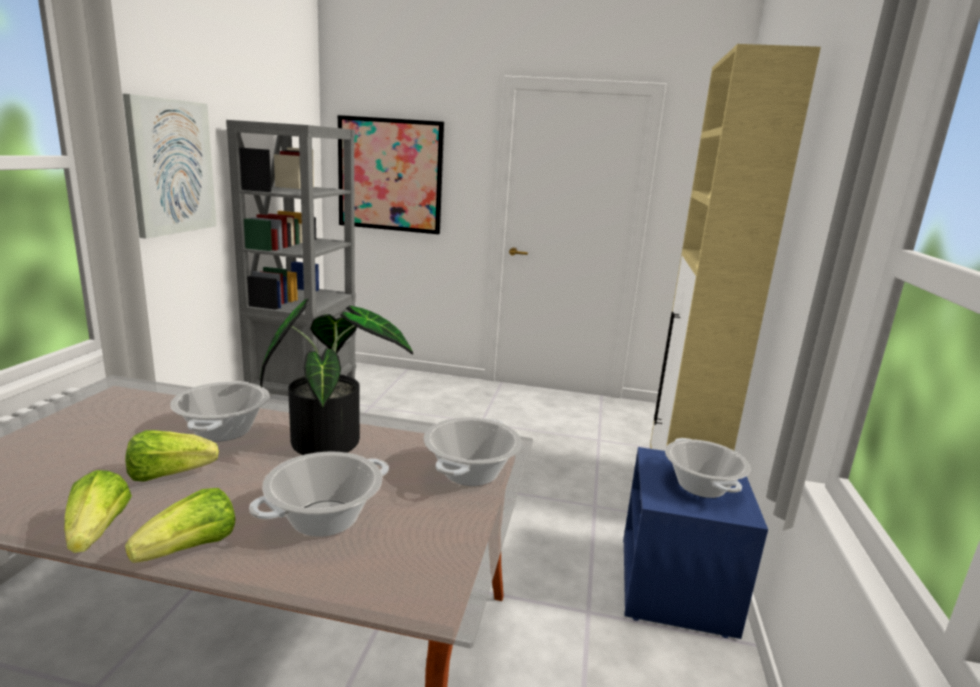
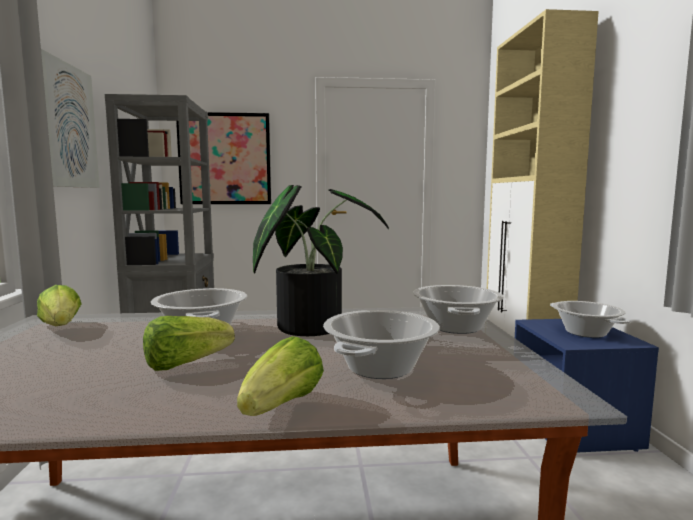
camera: 15 degrees left, 10 degrees down
(98, 533) = (162, 413): lettuce -> lettuce (61, 327)

